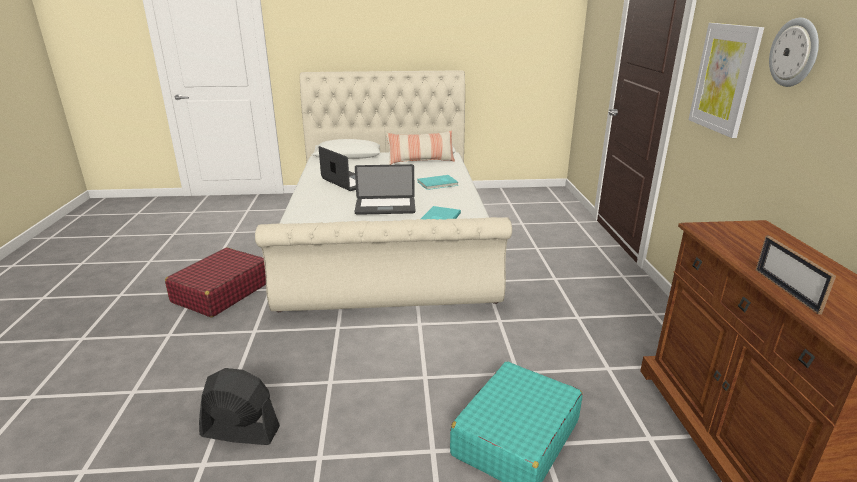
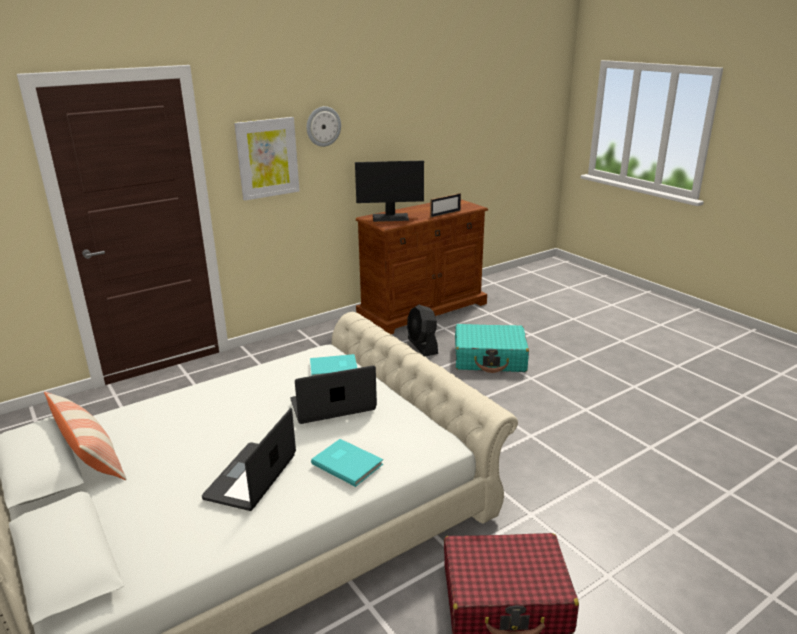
camera: 120 degrees left, 0 degrees up
(240, 431) = (615, 448): black fan -> black fan (422, 346)
(385, 207) = (333, 405): laptop -> laptop turned 75 degrees counterclockwise
(438, 184) = (214, 402): turquoise book -> turquoise book (347, 463)
(758, 239) = (390, 217): none -> monitor

